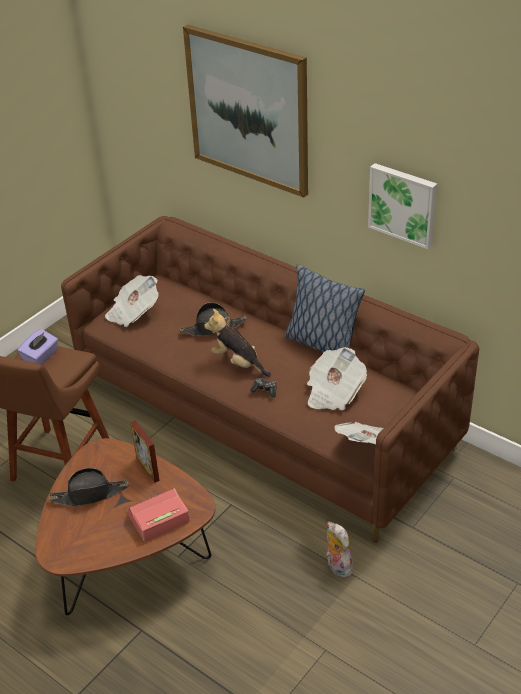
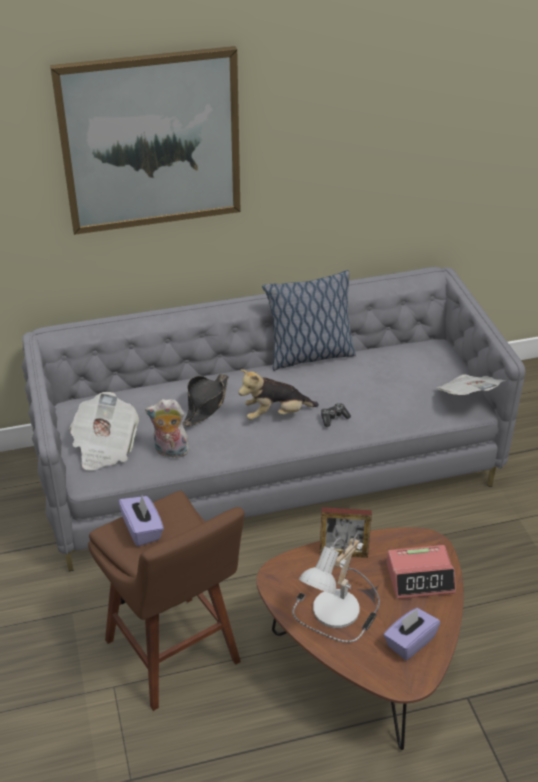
camera: 55 degrees left, 0 degrees up
(90, 494) = (339, 613): black hat -> table lamp
(92, 541) = (409, 642): none -> purple tissue box
(158, 518) = (420, 578): alarm clock -> alarm clock turned 105 degrees counterclockwise
(264, 414) = (269, 468): brown sofa -> grey sofa
(333, 393) = (382, 381): newspaper -> none
(337, 566) = (499, 523): plush toy -> plush toy (170, 451)
(403, 204) = (359, 164): picture -> none

